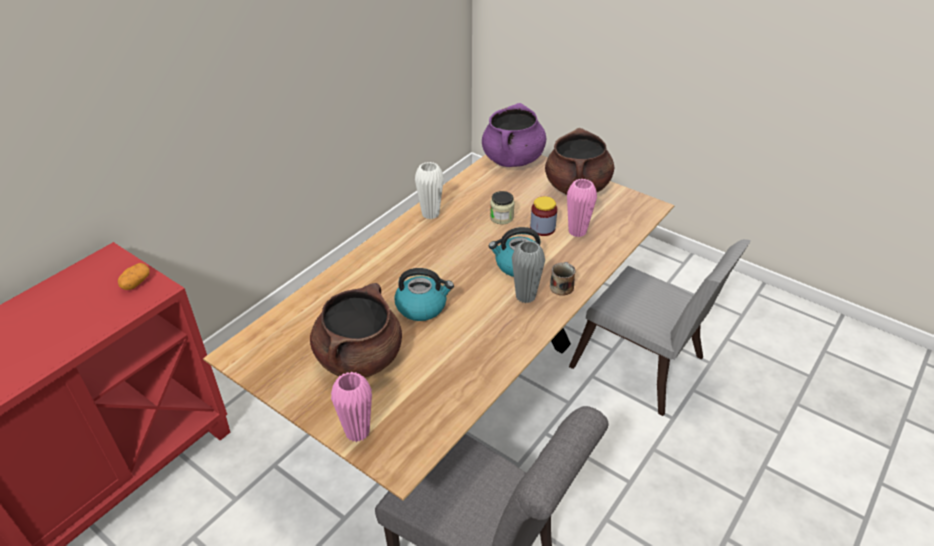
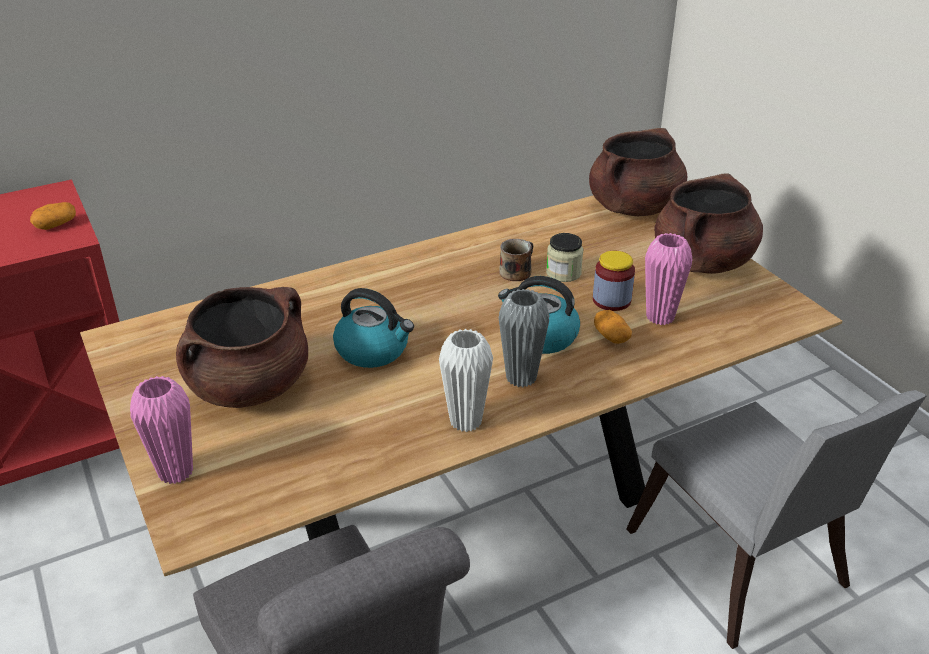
camera: 25 degrees right, 5 degrees down
(430, 214) = (471, 246): white vase -> white vase (465, 421)
(513, 159) = (634, 207): purple cooking pot -> brown cooking pot
(558, 253) = (611, 336): none -> potato
(561, 286) = (583, 379): mug -> mug (516, 271)

